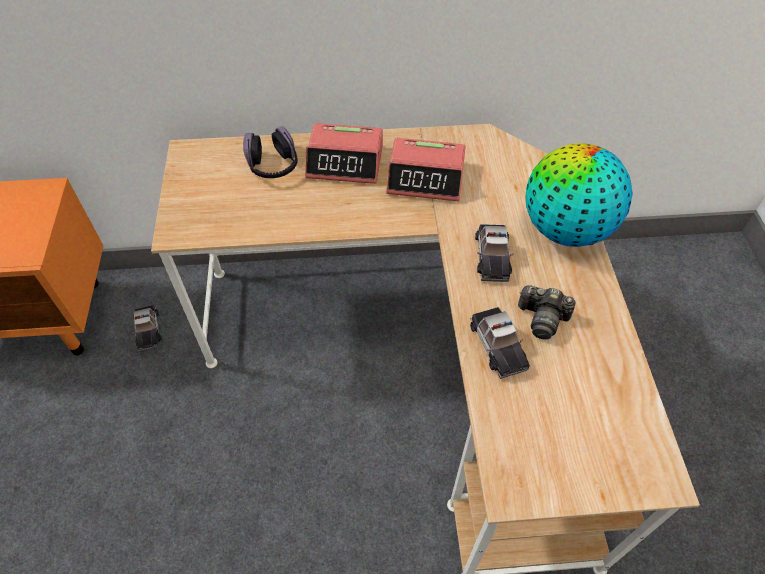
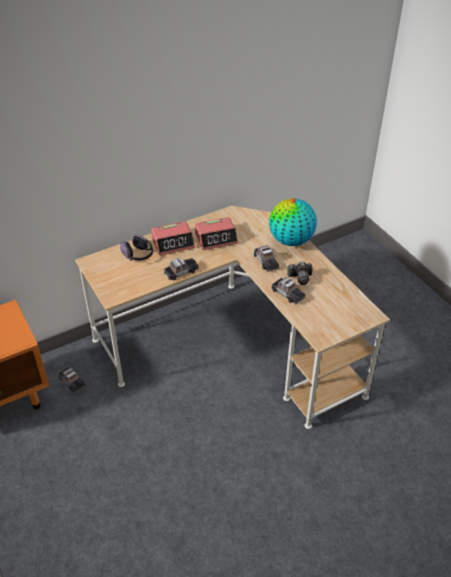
camera: 25 degrees left, 10 degrees down
(323, 223) = (181, 271): none -> toy car

